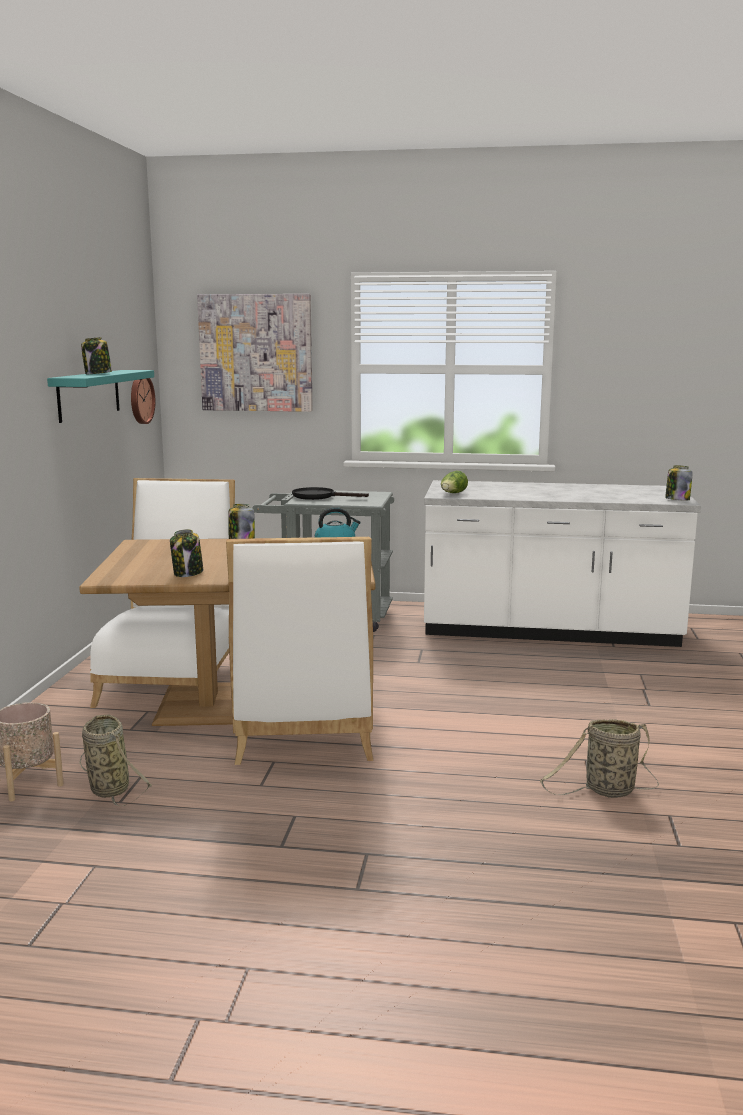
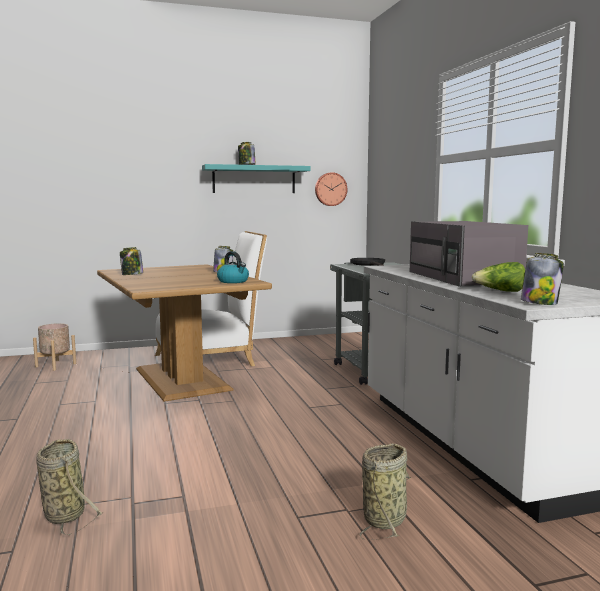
camera: 65 degrees right, 5 degrees down
(108, 788) = (51, 378): basket -> basket (386, 518)
(256, 353) = (398, 153): picture -> none
(304, 734) = (141, 400): white chair -> none
(453, 494) = (394, 267): lettuce -> lettuce (500, 291)
(543, 492) = (463, 277): none -> grey microwave

